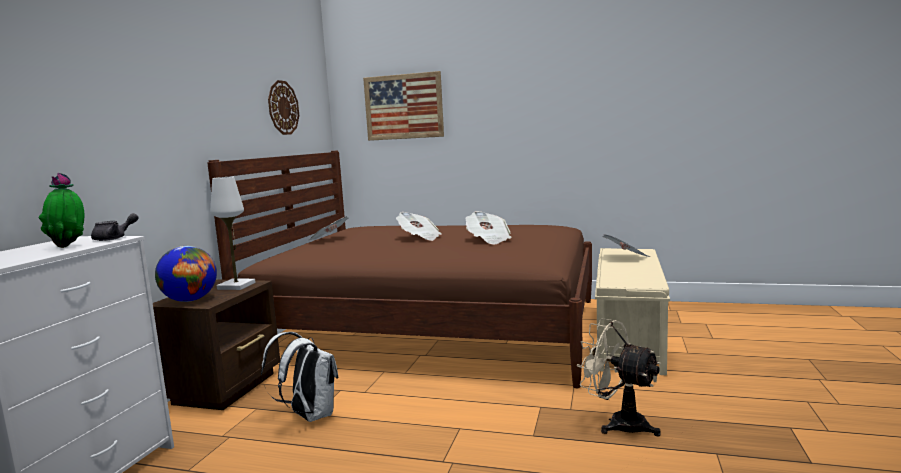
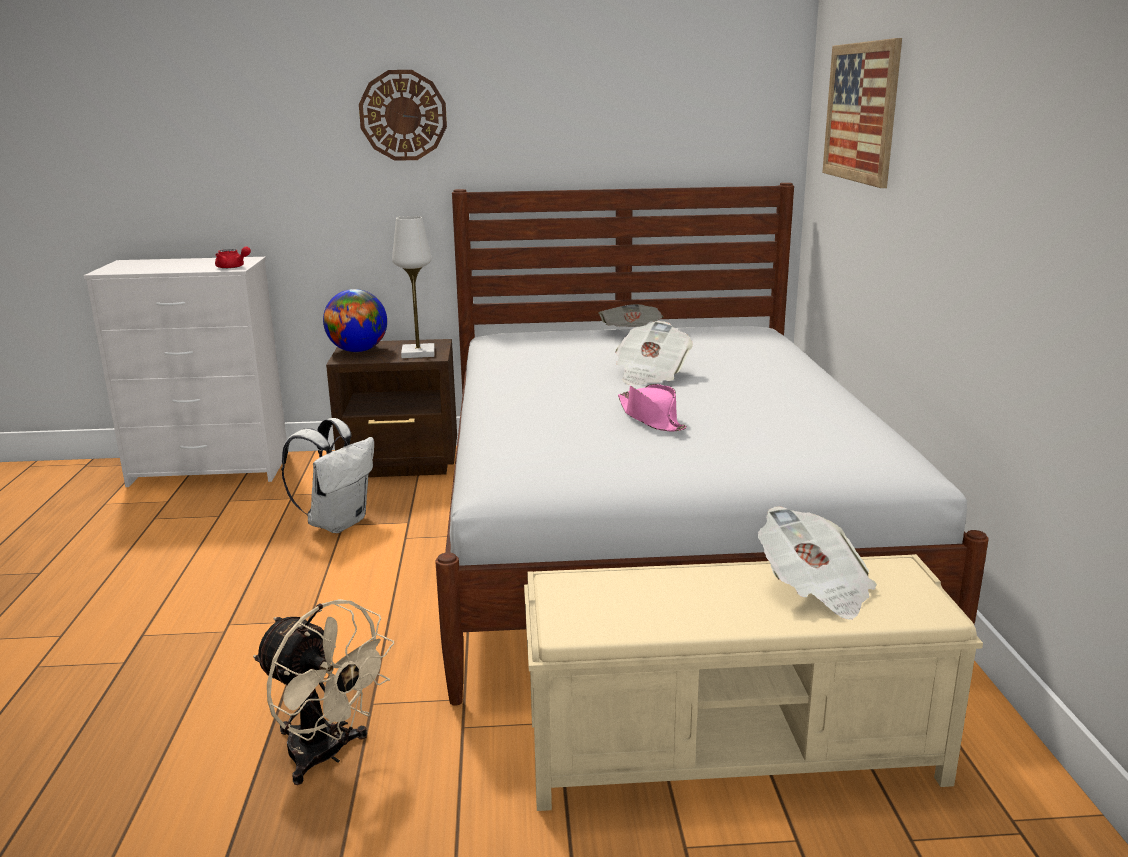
camera: 70 degrees right, 10 degrees up
(69, 246) = (194, 267): potted plant -> none
(114, 238) = (233, 267): grey teapot -> red teapot
(283, 107) = (650, 109): wall clock -> wall clock (403, 115)
(433, 329) = (655, 534): brown bed -> white bed
(488, 240) = (651, 418): newspaper -> pink hat
(618, 423) = (327, 755): beige fan -> beige fan turned 105 degrees clockwise

